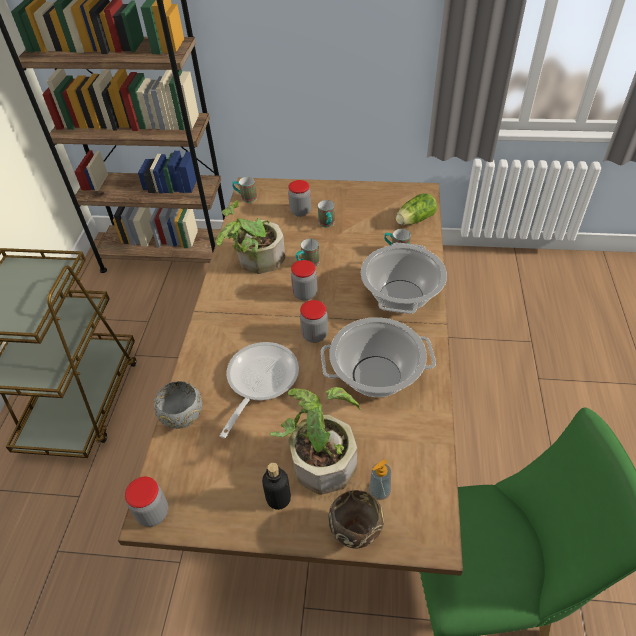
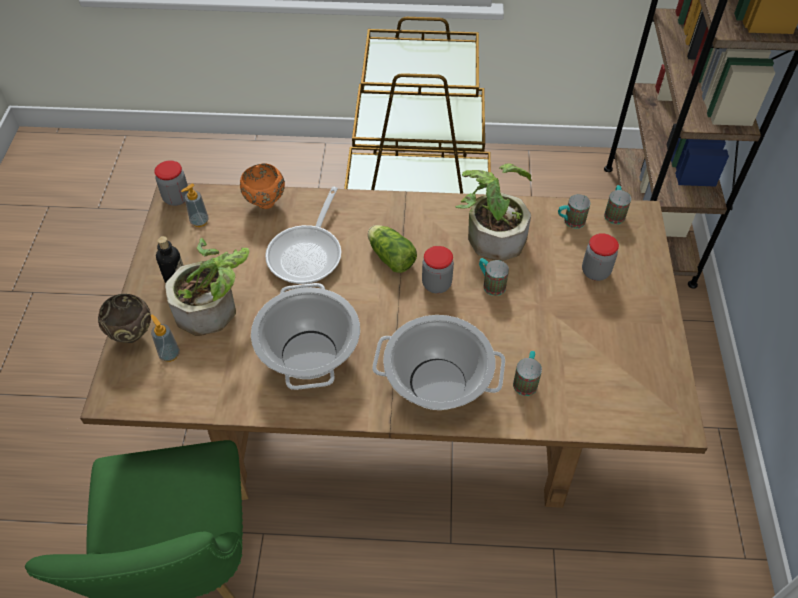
camera: 85 degrees right, 5 degrees up
(184, 421) = (265, 204): grey bowl -> orange bowl
(197, 483) = (199, 221): none -> soap dispenser
(259, 381) = (308, 253): frying pan -> frying pan turned 90 degrees clockwise
(314, 335) = (371, 296): jar -> none
(327, 224) = (571, 302): mug -> mug (570, 222)
(413, 220) = (599, 406): lettuce -> lettuce (390, 256)

